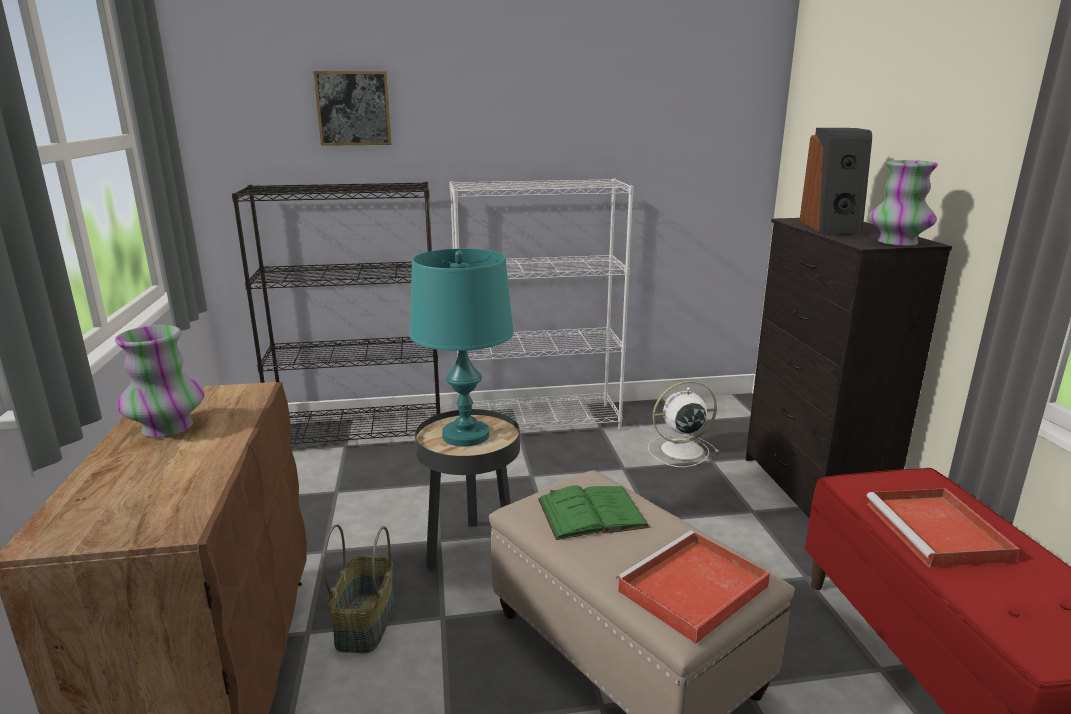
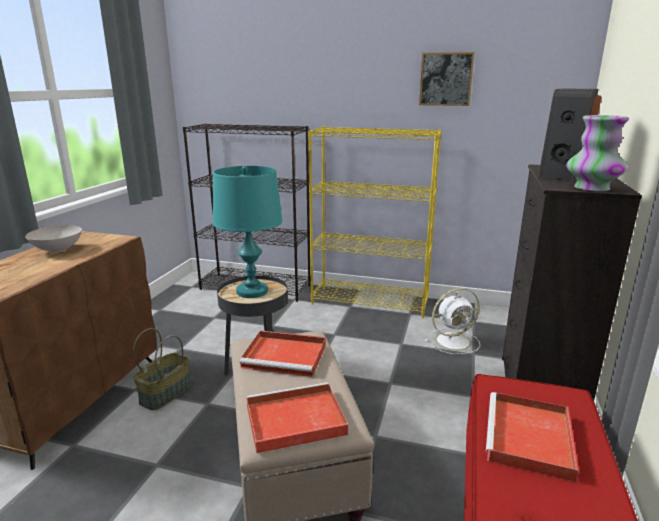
camera: 25 degrees right, 0 degrees up
(167, 428) = (57, 250): vase -> white bowl
(353, 108) = (265, 76): picture -> picture (446, 79)
(539, 422) = (370, 301): white bookcase -> yellow bookcase
(592, 513) = (286, 356): green book -> red tray
(679, 450) = (454, 341): white fan -> white fan turned 150 degrees clockwise

